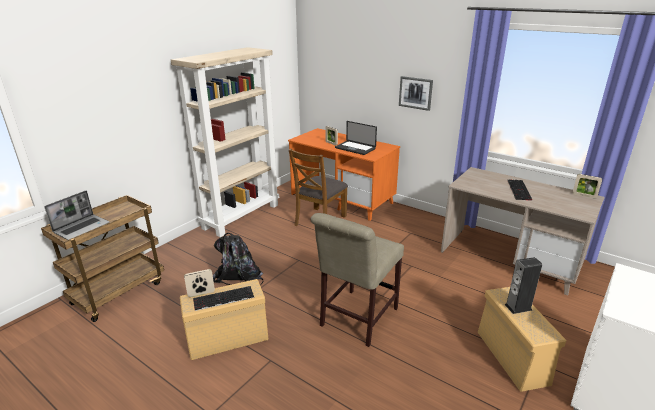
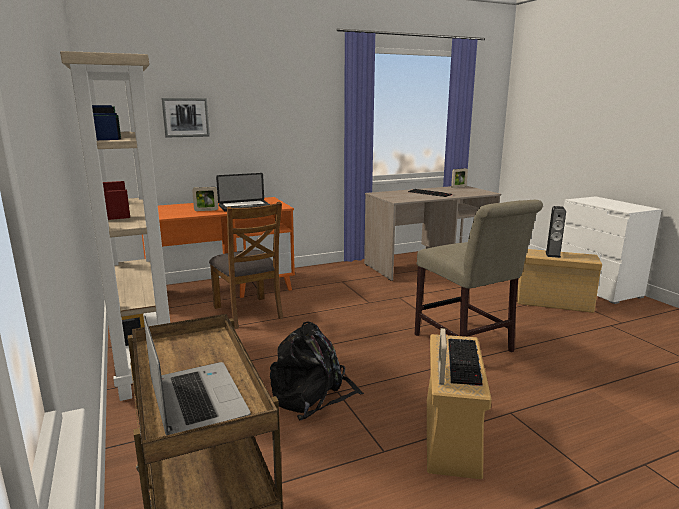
camera: 60 degrees left, 10 degrees down
(415, 93) = (283, 129): picture -> picture (186, 117)

